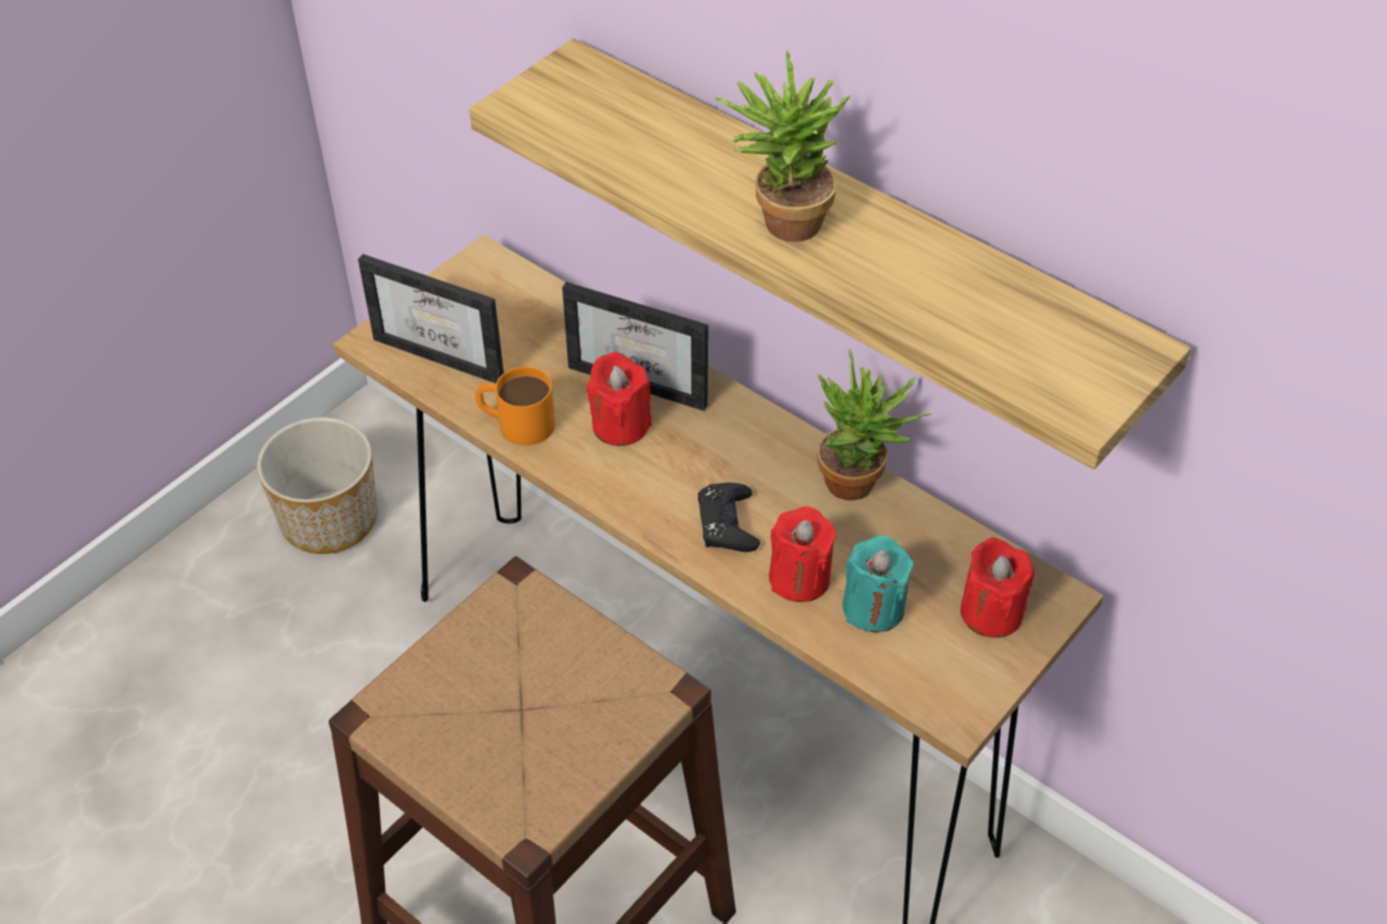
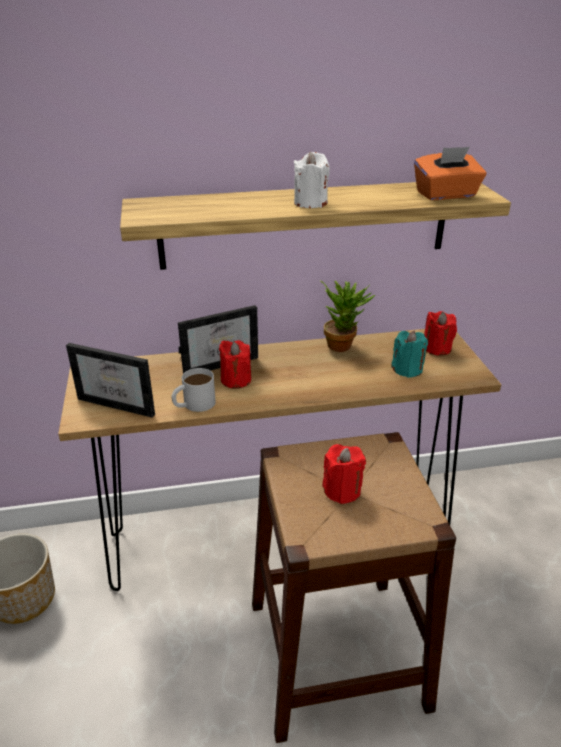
camera: 50 degrees left, 15 degrees down
(448, 351) = (122, 402): picture frame -> picture frame turned 45 degrees clockwise
(516, 422) = (193, 404): orange mug -> white mug
(728, 523) = (324, 380): black game controller -> none
(781, 221) = (310, 203): potted plant -> white candle
(799, 578) = (373, 377): red candle -> red candle (342, 490)
(1027, 352) = (446, 195): none -> orange tissue box

